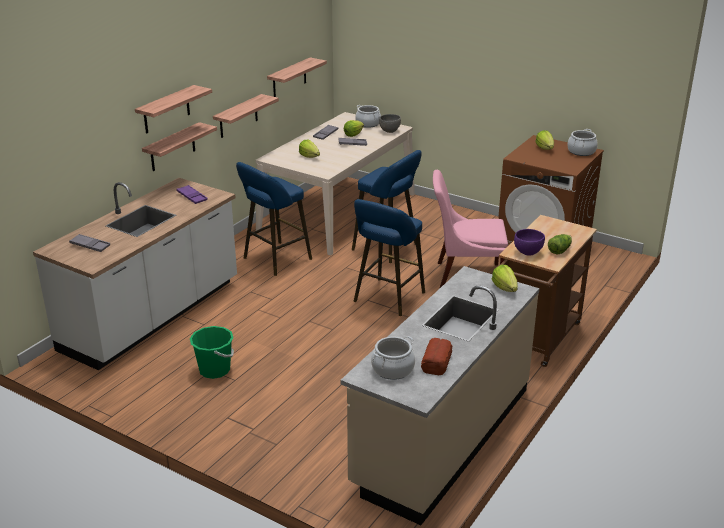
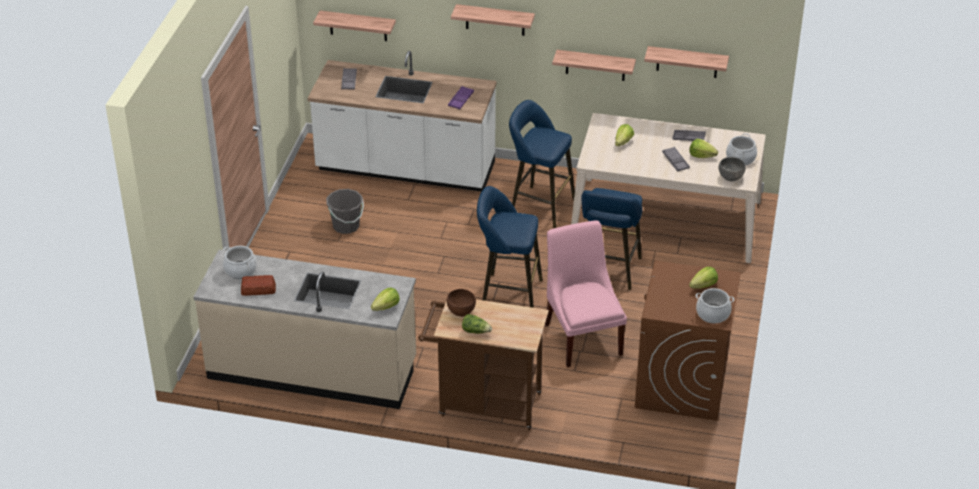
camera: 70 degrees right, 10 degrees up
(172, 147) = (497, 53): shelf -> shelf (358, 26)
(214, 370) = (346, 226): green bucket -> grey bucket
(528, 252) = (461, 312): purple bowl -> brown bowl

